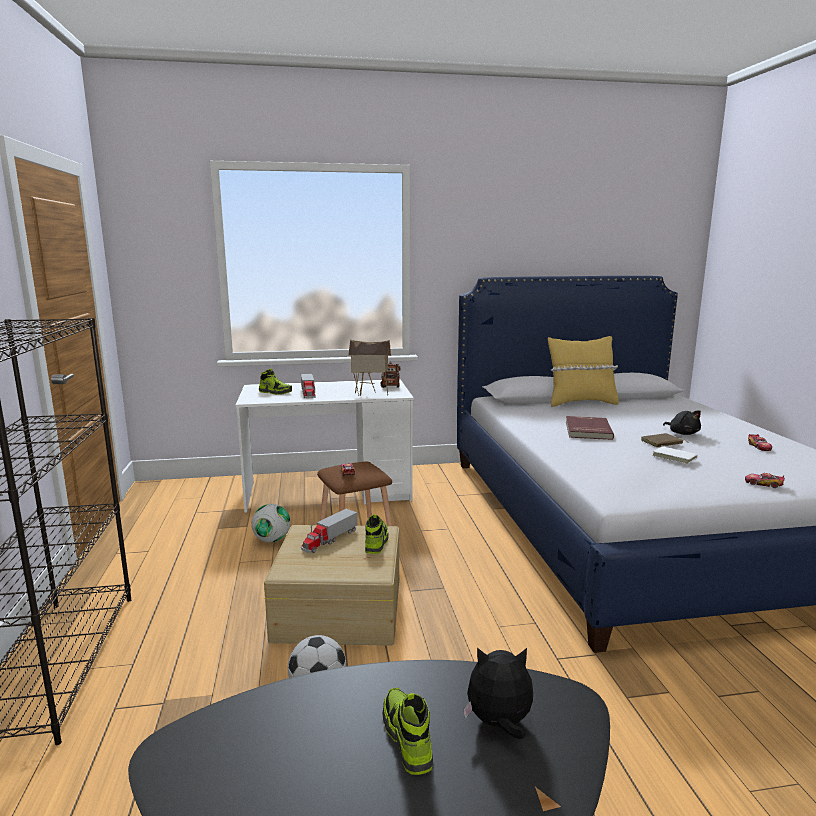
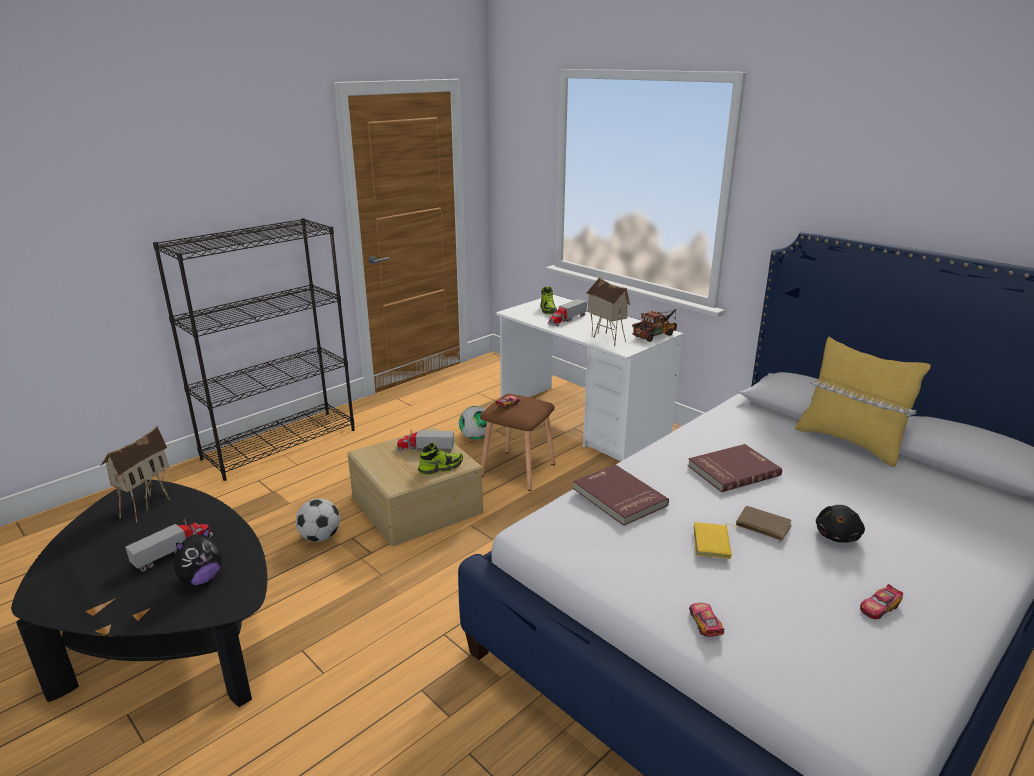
camera: 55 degrees right, 10 degrees up
(238, 748) = (146, 505): none -> toy house
(407, 738) = (174, 551): shoe -> toy truck
(499, 724) = (201, 579): plush toy -> plush toy turned 75 degrees clockwise
(597, 462) = (618, 497): none -> red book
(675, 457) = (713, 543): white book -> yellow book

